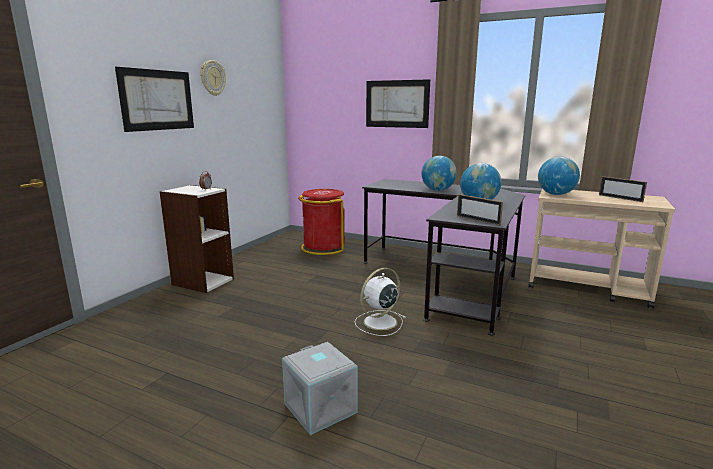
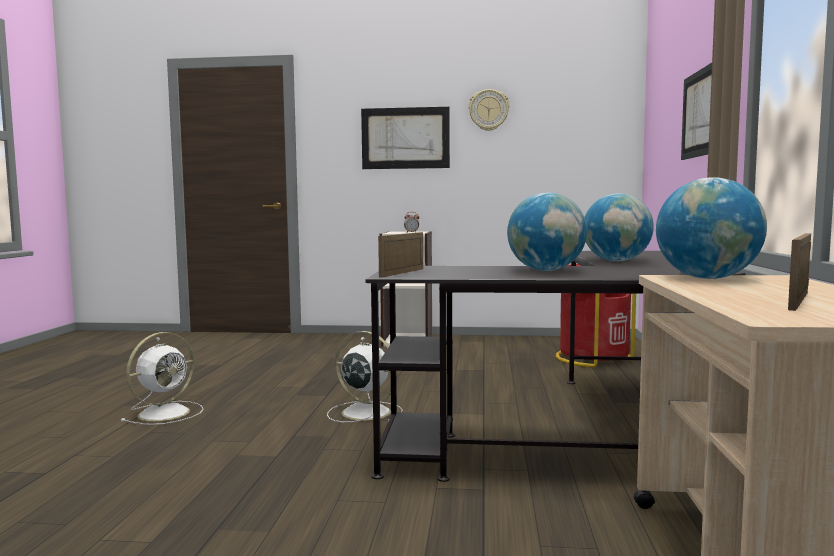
camera: 70 degrees right, 10 degrees down
(319, 408) = (166, 413): grey storage box -> white fan

